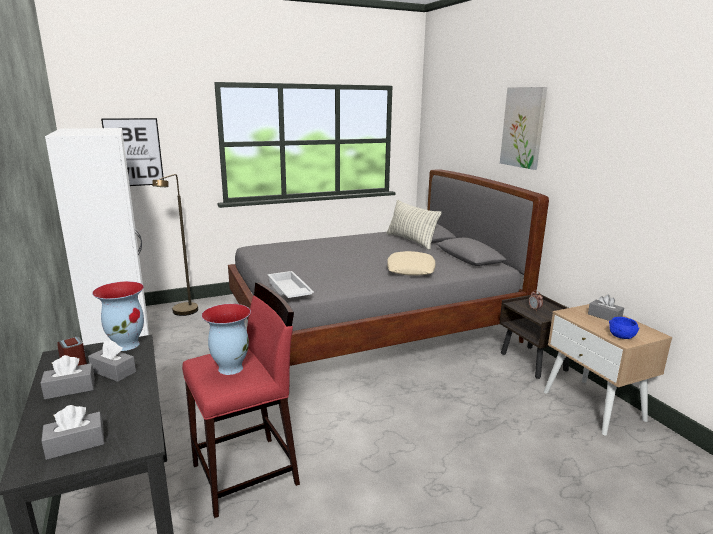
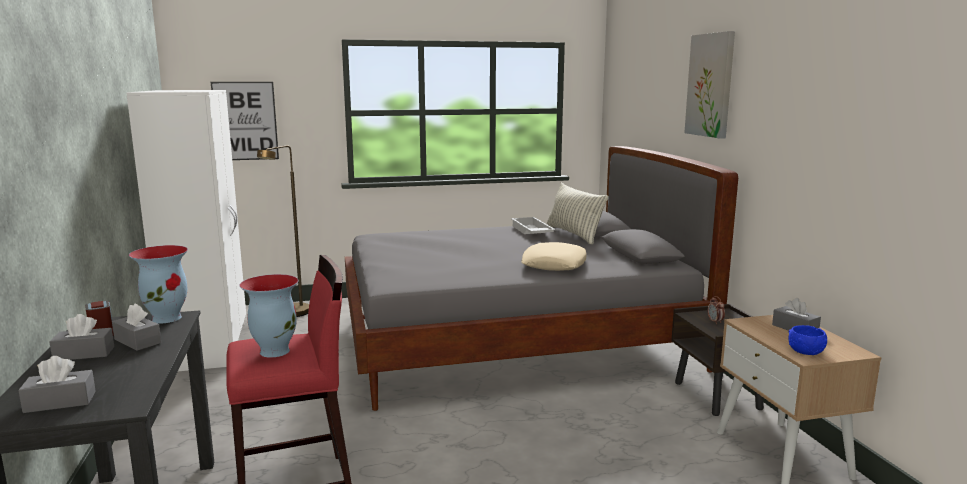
camera: 10 degrees right, 5 degrees down
(288, 290) = (388, 279): white tray -> white tray (531, 231)

